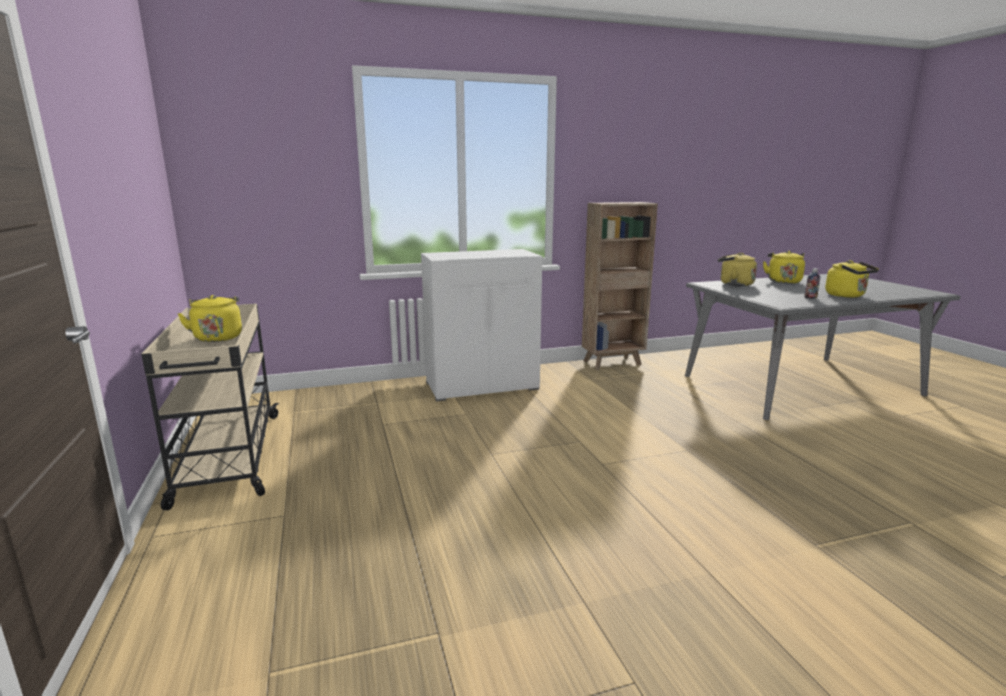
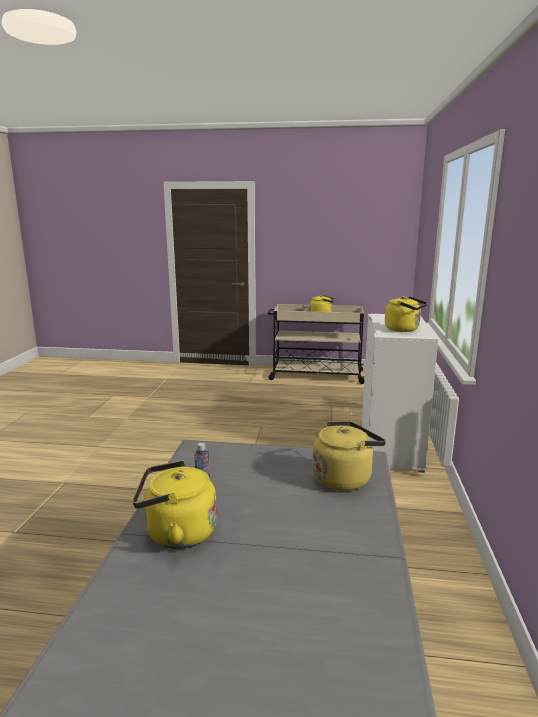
camera: 115 degrees right, 0 degrees up
(613, 362) = (448, 547): brown bookcase -> none
(783, 281) = (342, 546): yellow kettle -> yellow kettle (404, 329)

